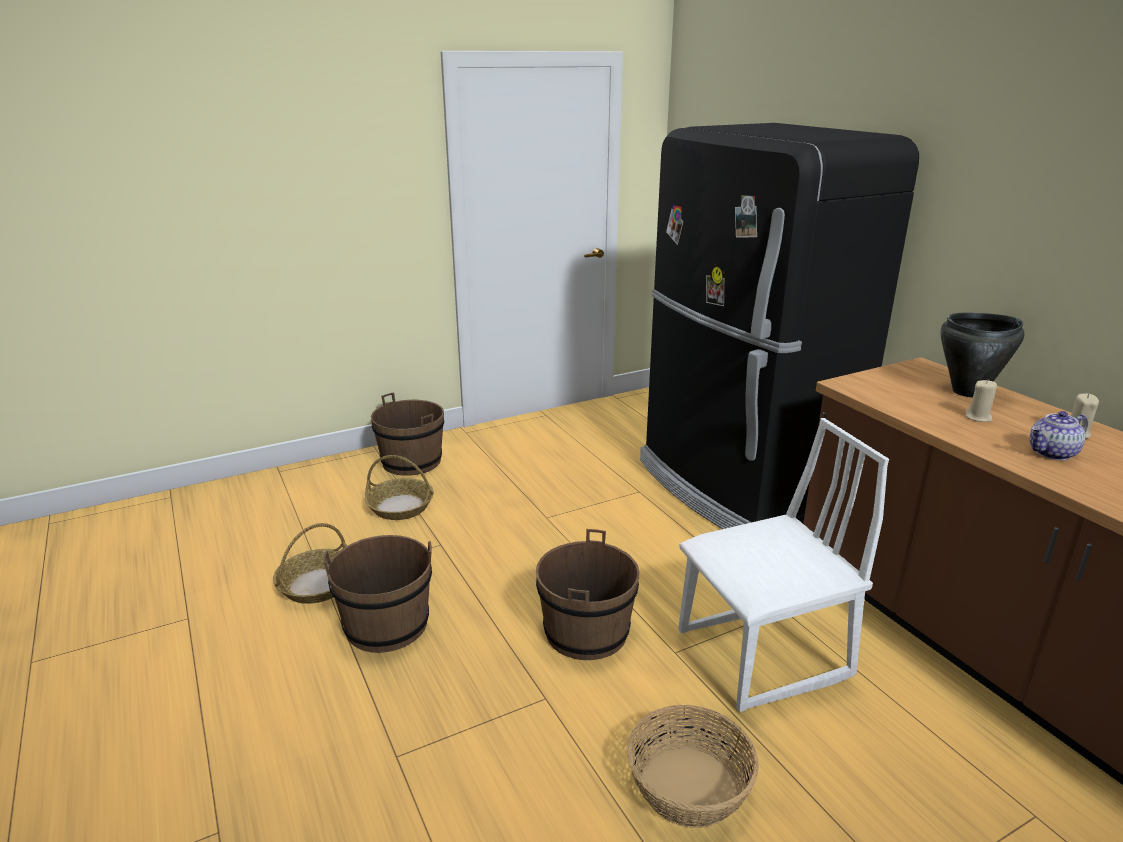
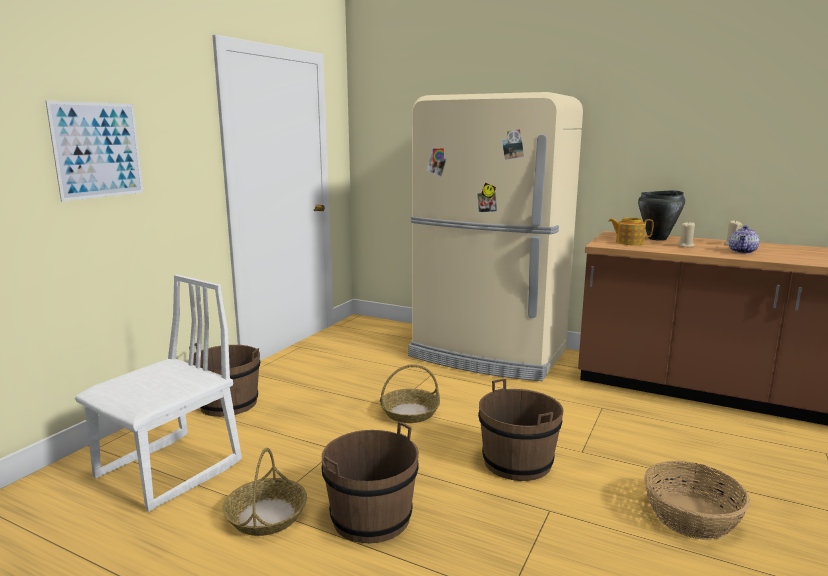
camera: 35 degrees left, 10 degrees down
(288, 192) = (98, 150): none -> picture
(400, 507) = (263, 436): basket -> basket (409, 413)
(738, 487) = (488, 354): black fridge -> beige fridge
(764, 655) = (626, 434): white chair -> white chair (170, 470)
(899, 389) = (629, 242): none -> teapot

